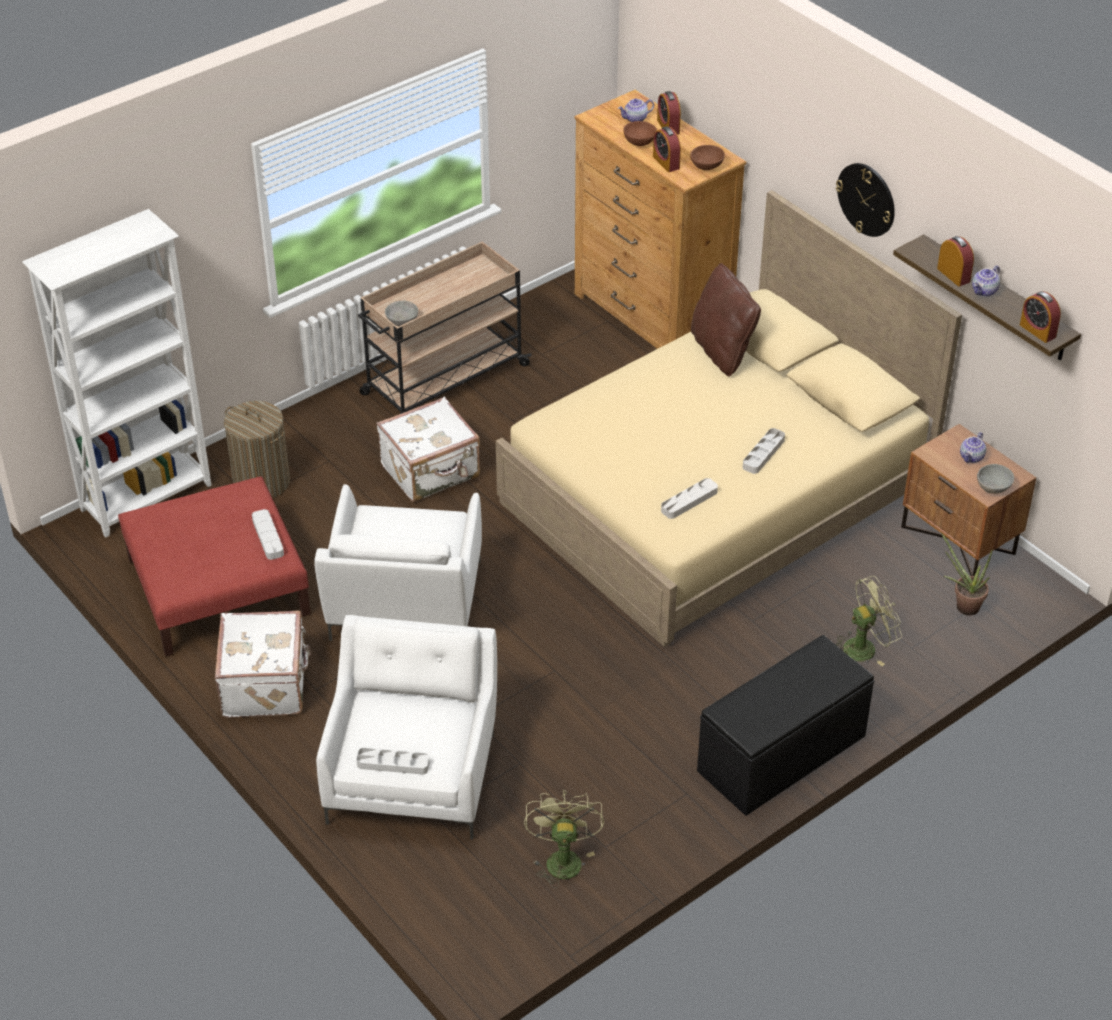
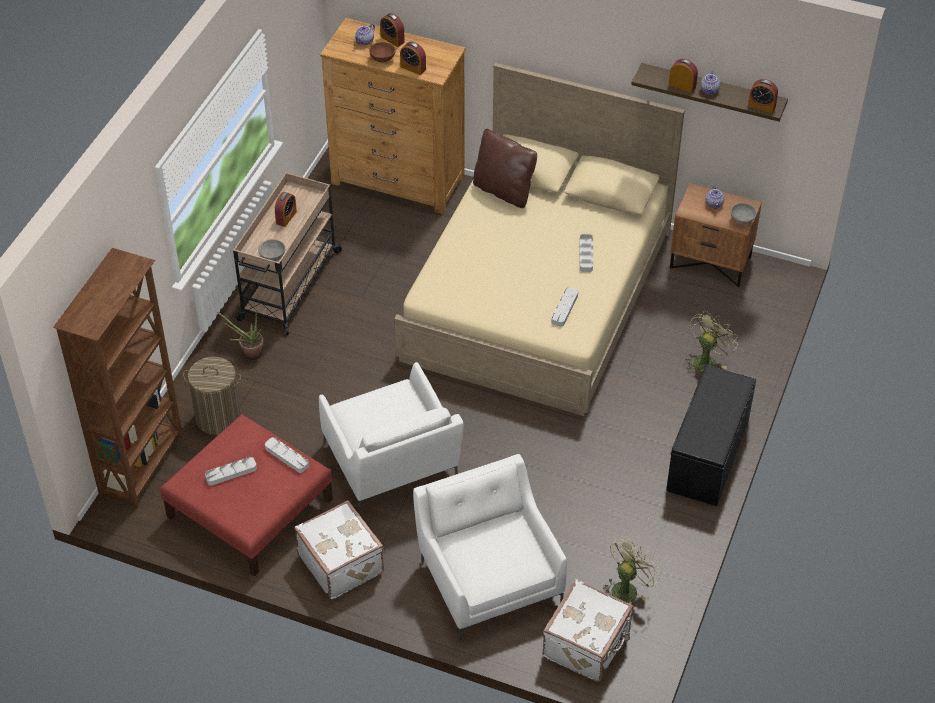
camera: 30 degrees left, 5 degrees up
(148, 498) = (143, 465): white bookcase -> brown bookcase
(393, 764) = (503, 577): grey tray -> grey tray (231, 473)
(431, 472) = (334, 358): white suitcase -> white suitcase (588, 645)
(450, 289) = (286, 217): none -> alarm clock
(562, 858) = (627, 588): green fan -> green fan turned 75 degrees clockwise
(707, 167) = (443, 61): brown bowl -> none
(866, 199) = (585, 50): wall clock -> none
(962, 605) = (744, 306): potted plant -> potted plant (249, 354)

